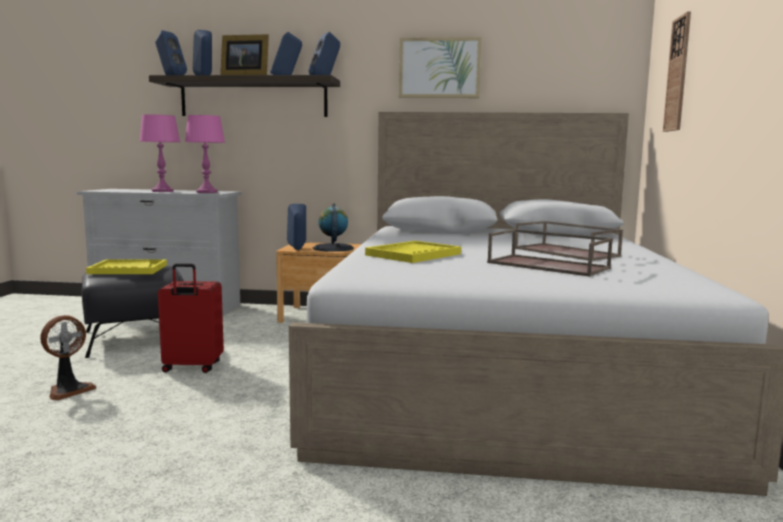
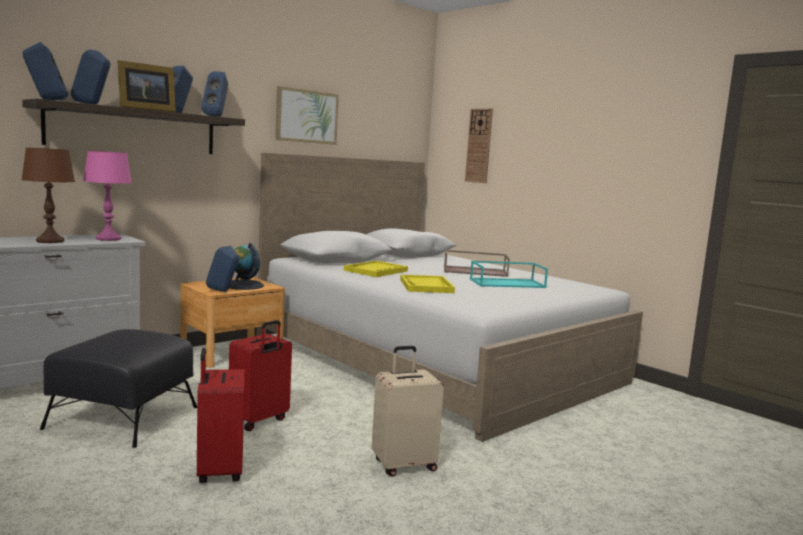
camera: 50 degrees left, 0 degrees up
(68, 390) = (218, 471): fan -> red suitcase
(128, 269) = (118, 340): yellow tray -> yellow tray (376, 271)
(162, 191) = (50, 241): pink table lamp -> brown table lamp
(170, 445) = (403, 465): none -> beige suitcase
(549, 265) = (507, 283): brown tray -> turquoise tray

